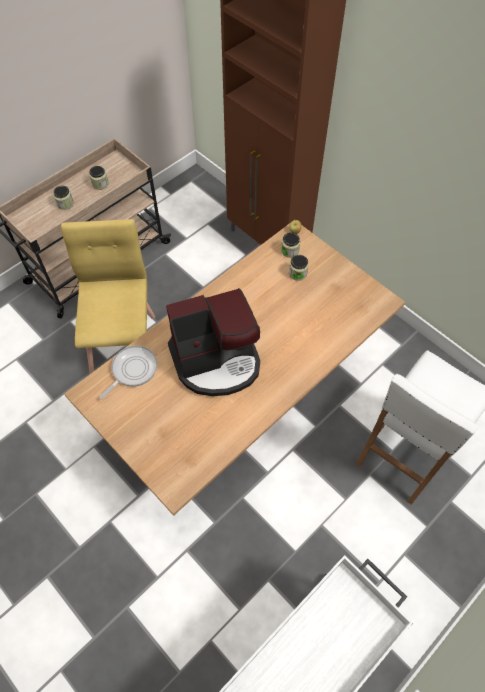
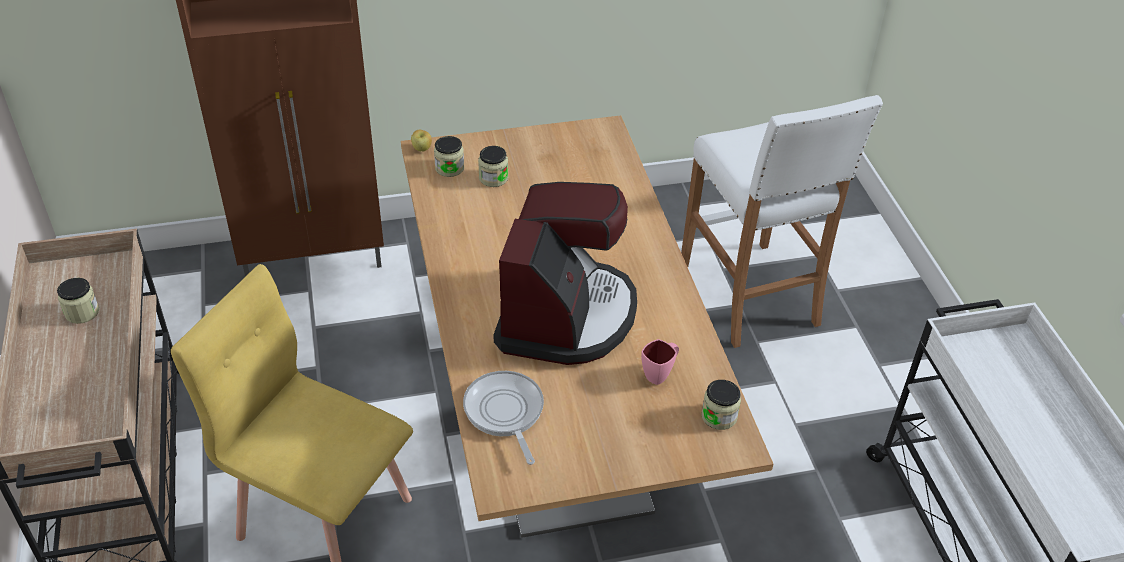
camera: 60 degrees left, 15 degrees down
(65, 204) = (72, 373): jar -> jar (719, 416)
(203, 426) = (660, 374): none -> pink mug

